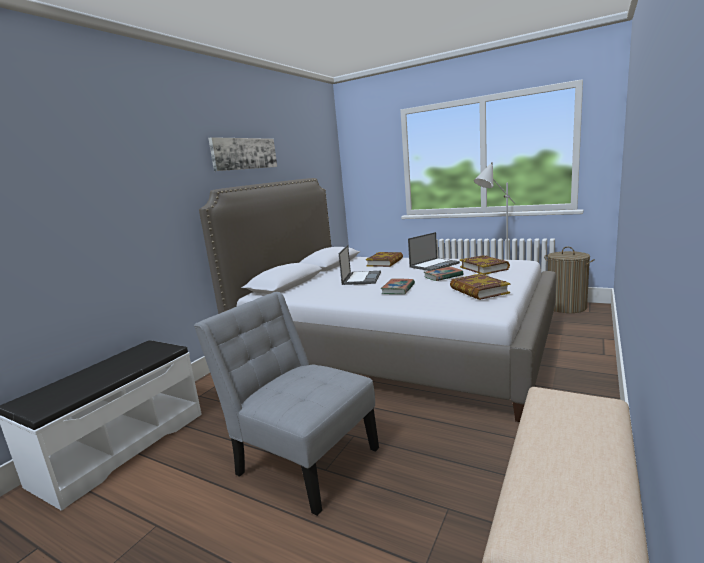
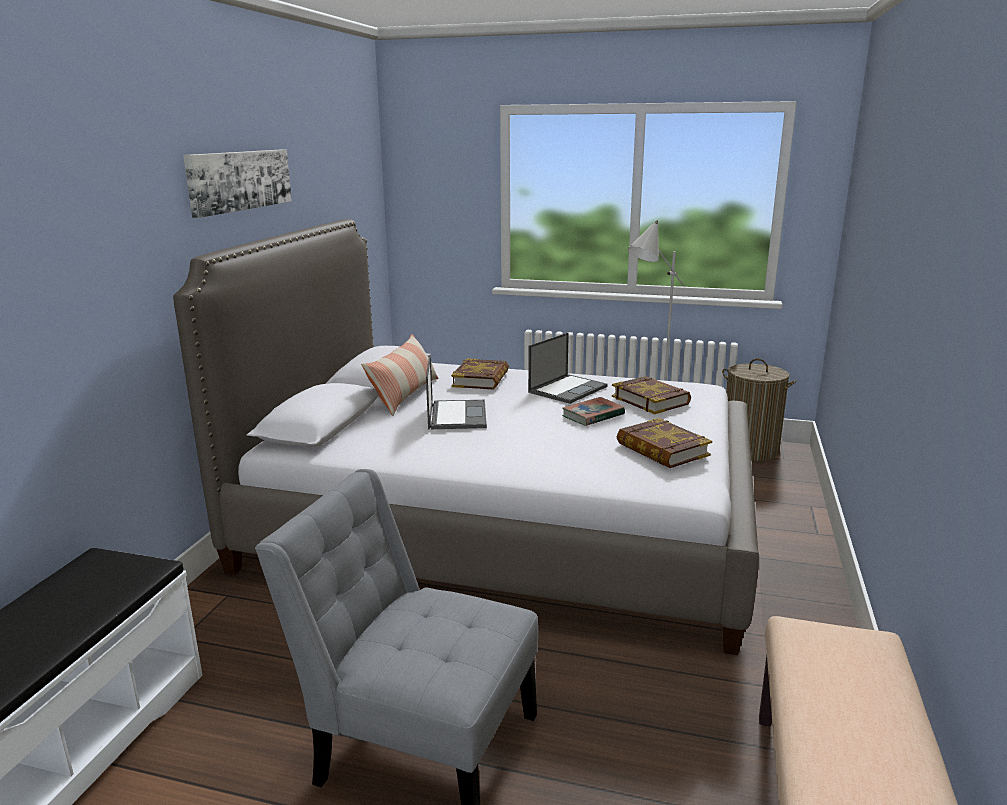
camera: 15 degrees left, 5 degrees up
(338, 270) = (405, 395): none -> pillow
(398, 289) = (531, 442): book -> none

